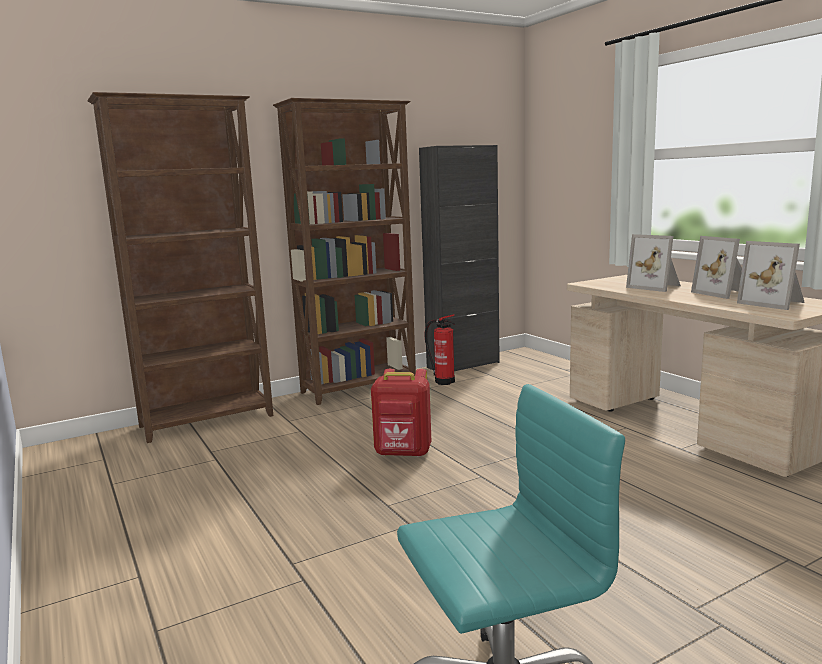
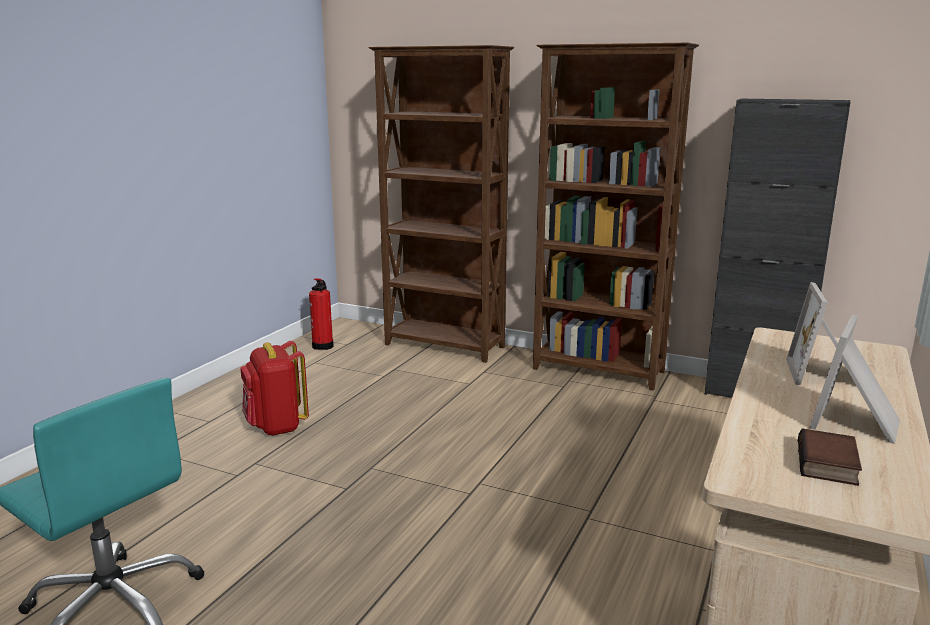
camera: 55 degrees right, 5 degrees up
(403, 453) = (476, 441): red backpack -> red backpack (276, 427)
(443, 381) = (684, 401): fire extinguisher -> fire extinguisher (323, 345)
(774, 303) = (829, 464): picture frame -> book

